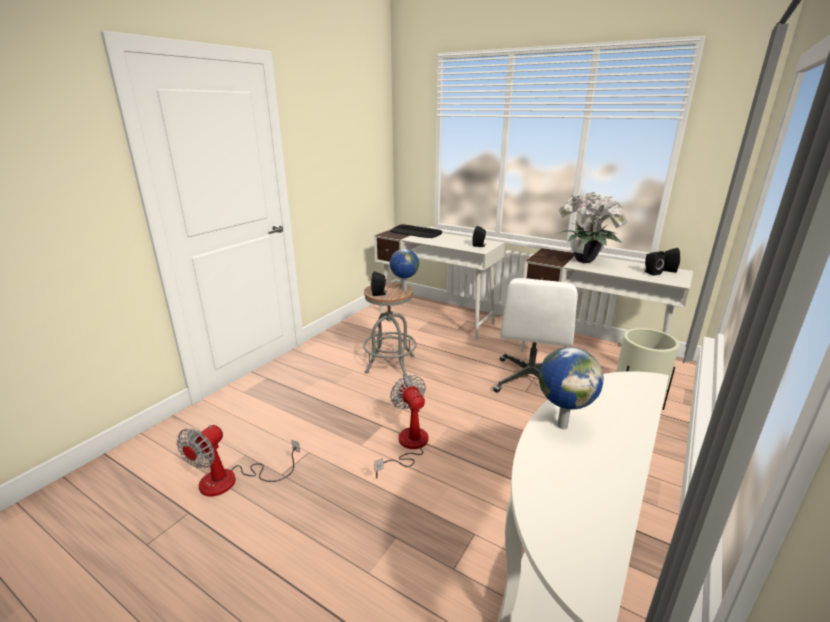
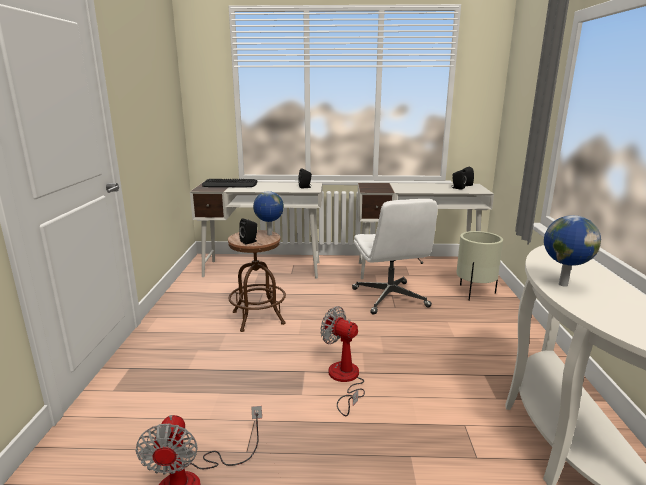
camera: 30 degrees left, 5 degrees down
(390, 364) = (258, 318): grey stool -> brown stool
(586, 261) = (404, 187): potted plant -> none

